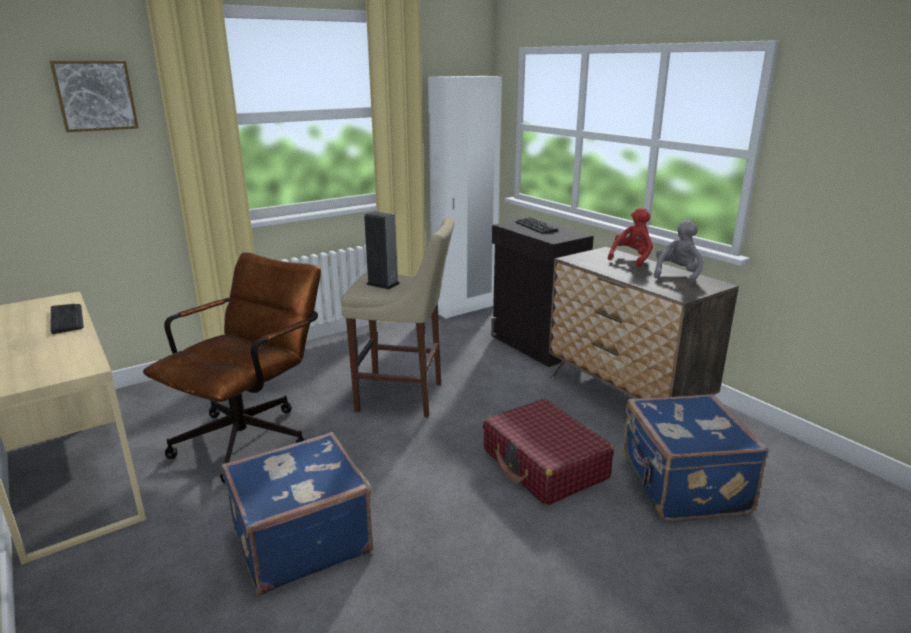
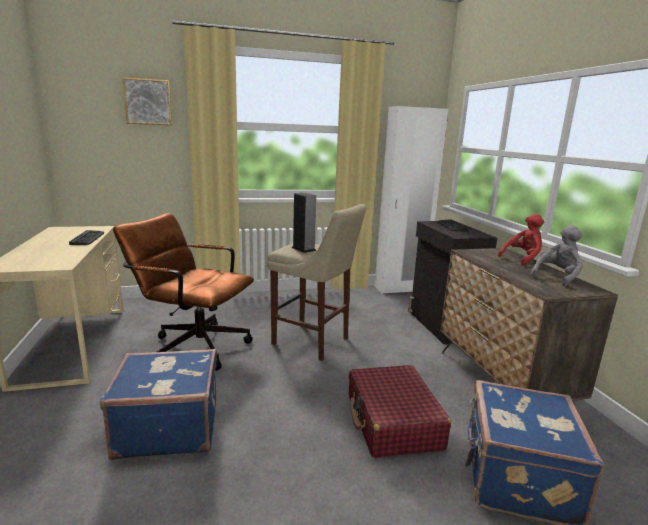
camera: 20 degrees right, 5 degrees down
(252, 436) = (193, 345): brown office chair -> brown office chair turned 120 degrees counterclockwise

